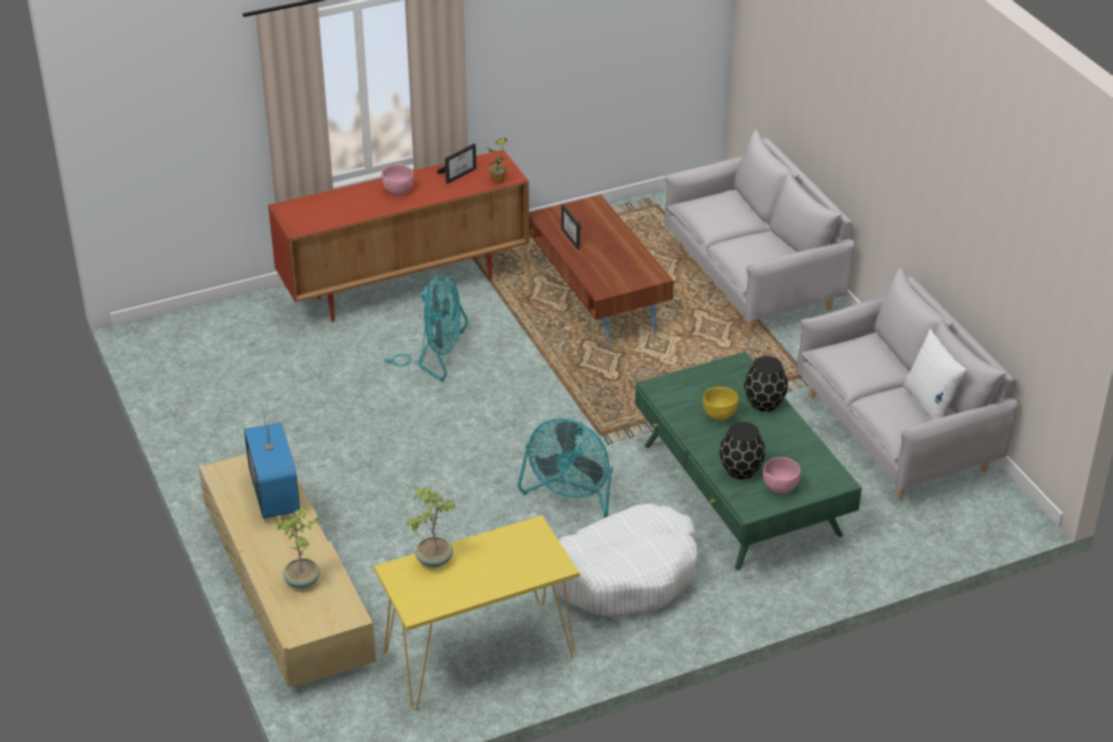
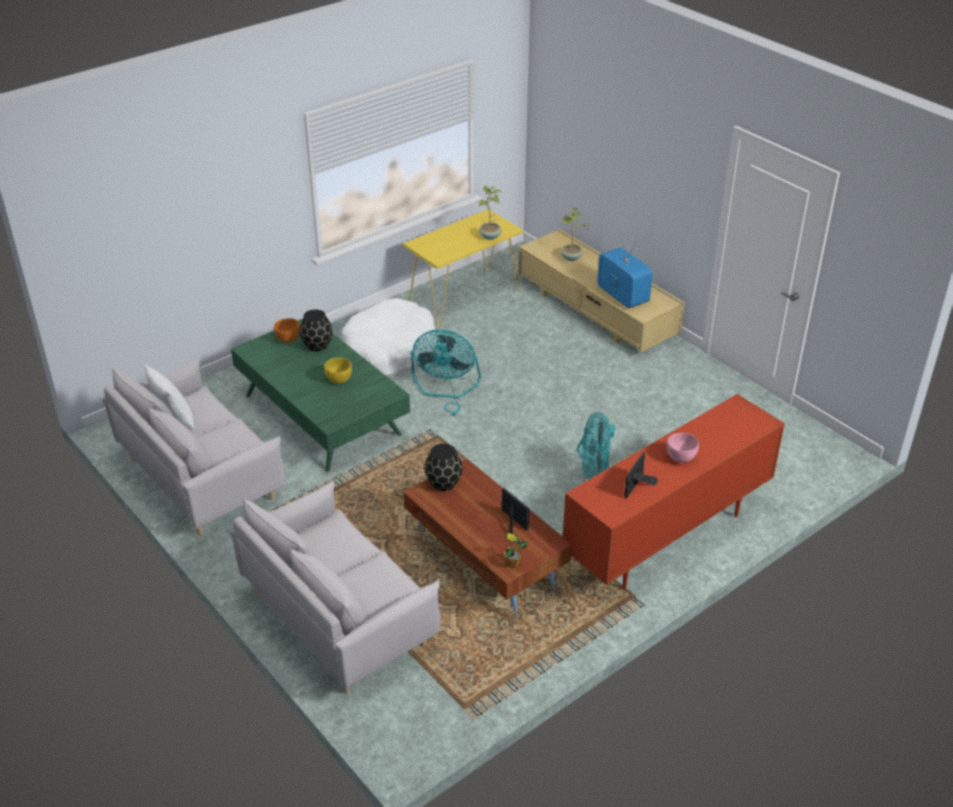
camera: 165 degrees right, 0 degrees up
(498, 181) = (594, 487): potted plant -> potted plant (512, 563)
(763, 403) = (306, 394): black vase -> black vase (444, 483)
(780, 487) = (288, 339): pink bowl -> orange bowl

